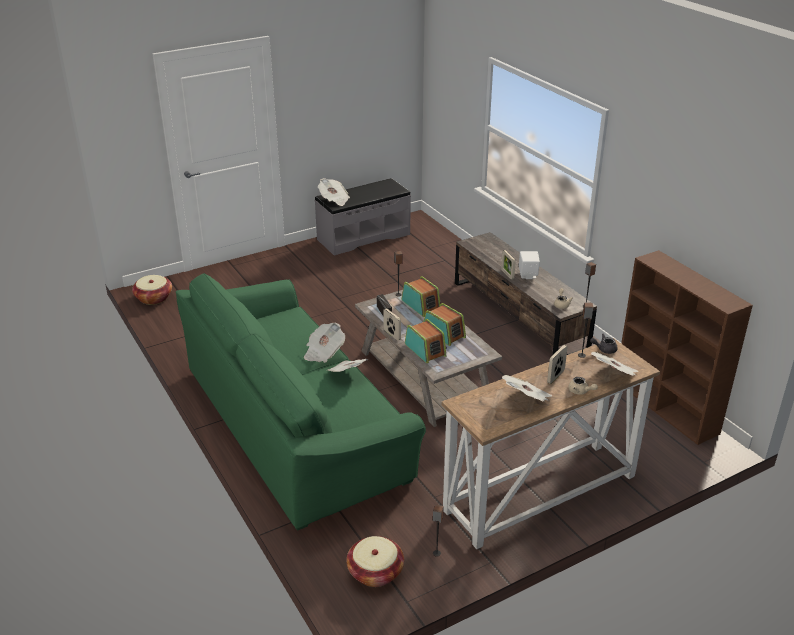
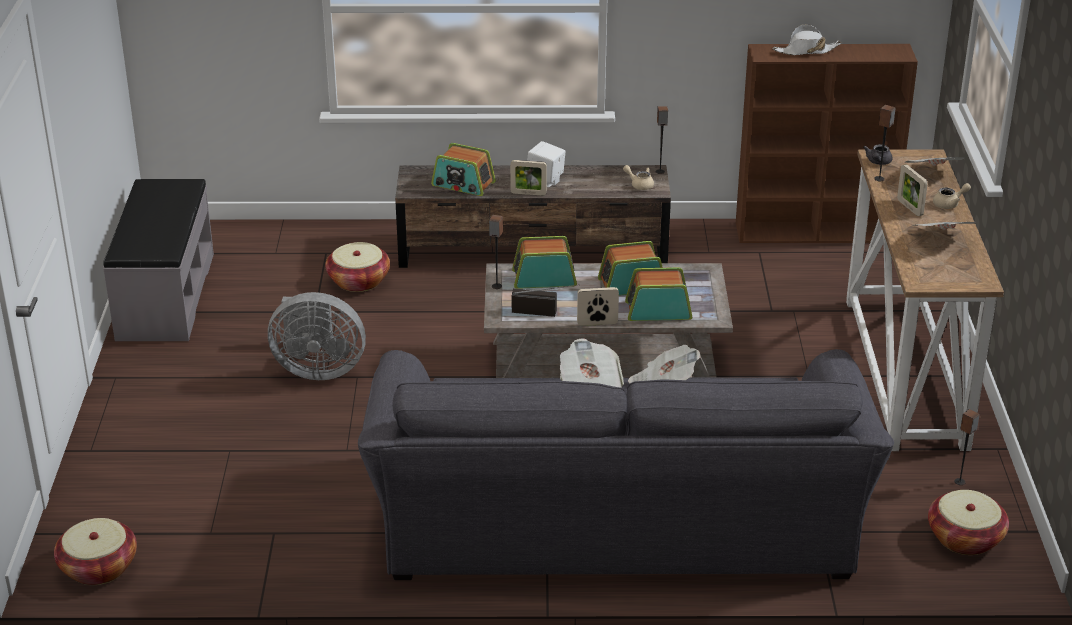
camera: 60 degrees left, 0 degrees up
(295, 424) = (617, 514): green sofa -> grey sofa
(334, 200) = (144, 248): newspaper -> none
(343, 294) = (318, 369): none -> grey fan
(429, 277) = (359, 281): none -> basket
(492, 254) = (463, 184): none -> radio
(679, 271) = (806, 51): none -> white hat

